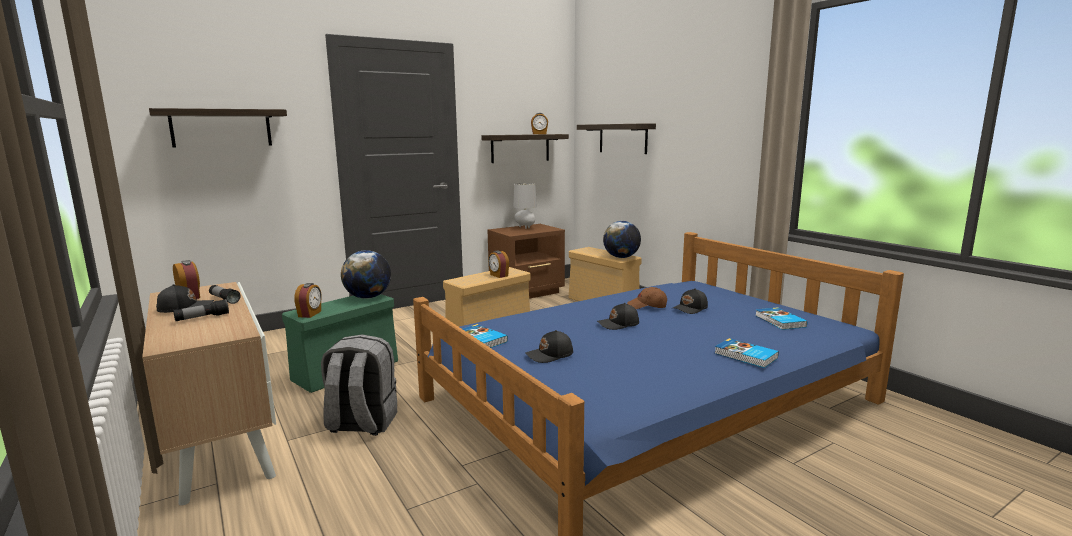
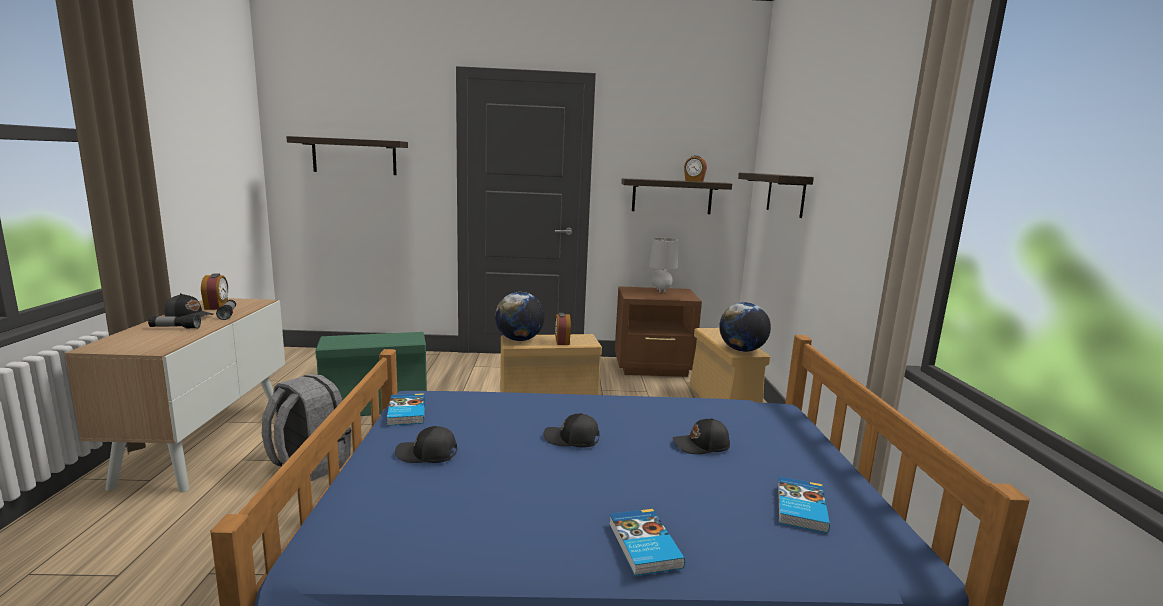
camera: 30 degrees right, 0 degrees up
(310, 314) = (334, 343): alarm clock -> none
(368, 297) = (406, 337): globe -> globe (519, 340)
(647, 306) = (652, 425): brown cap -> none

